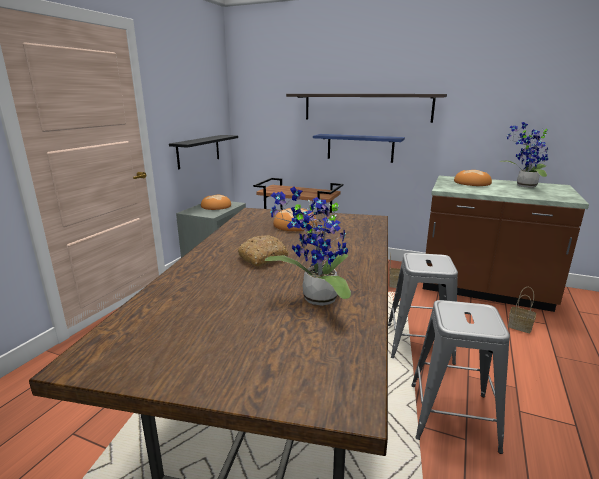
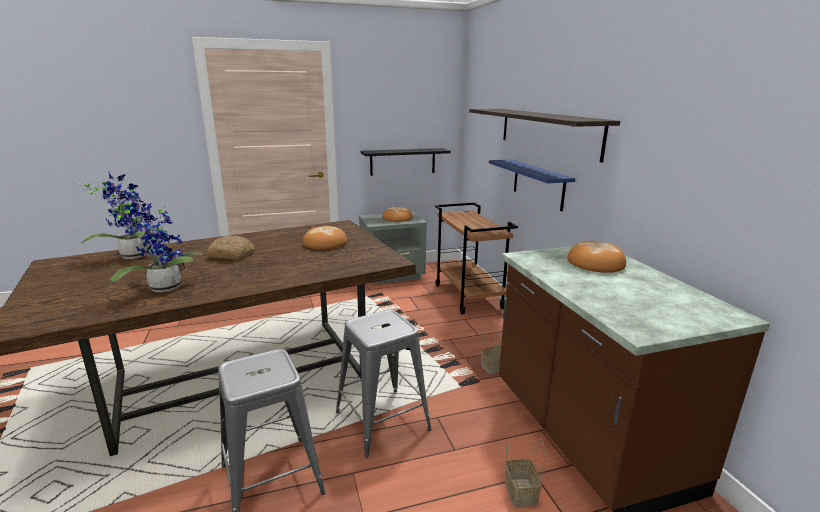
camera: 50 degrees right, 0 degrees up
(523, 186) = (656, 292): potted plant -> potted plant (133, 255)

